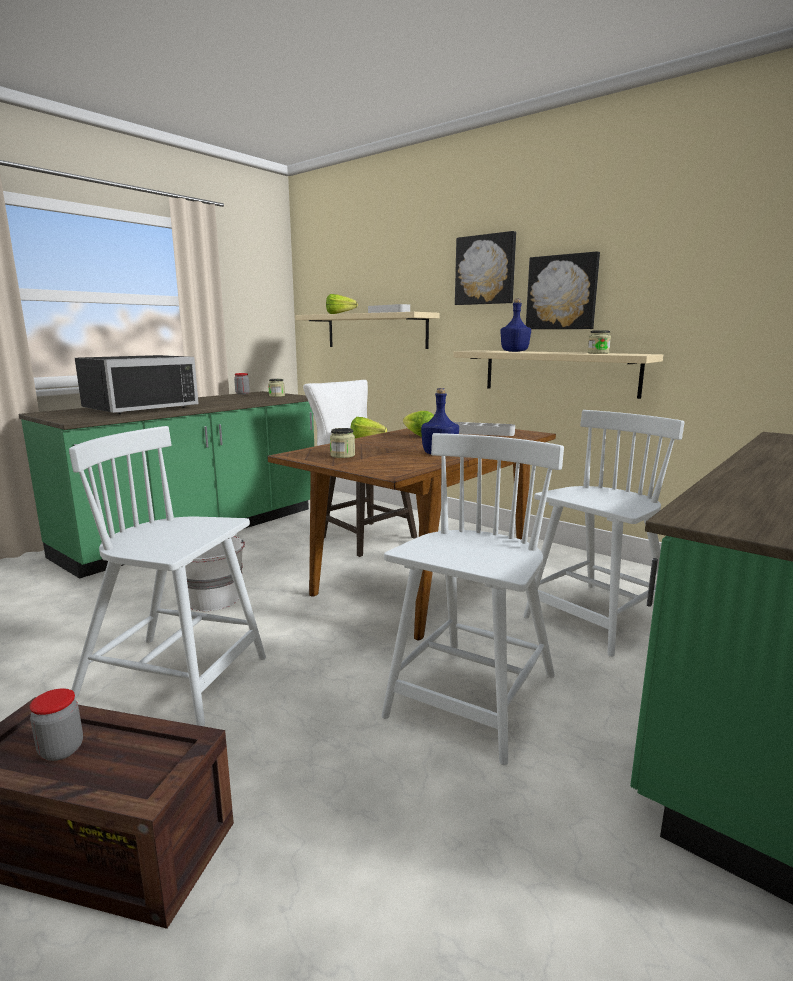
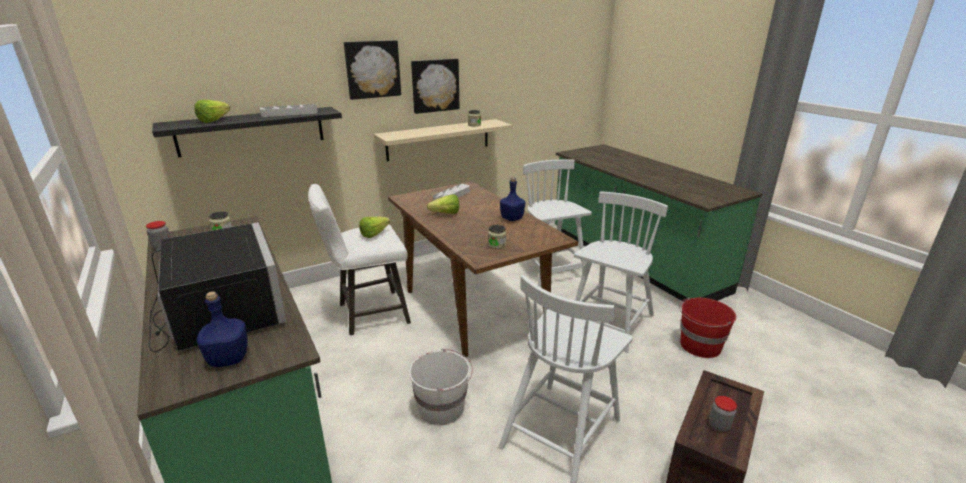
camera: 70 degrees left, 10 degrees up
(376, 331) = (252, 131): beige shelf -> black shelf
(472, 698) = (610, 323): white chair -> white chair turned 75 degrees clockwise
(477, 839) = (700, 346): none -> red bucket
(514, 351) = (421, 132): blue bottle -> blue bottle (227, 359)

